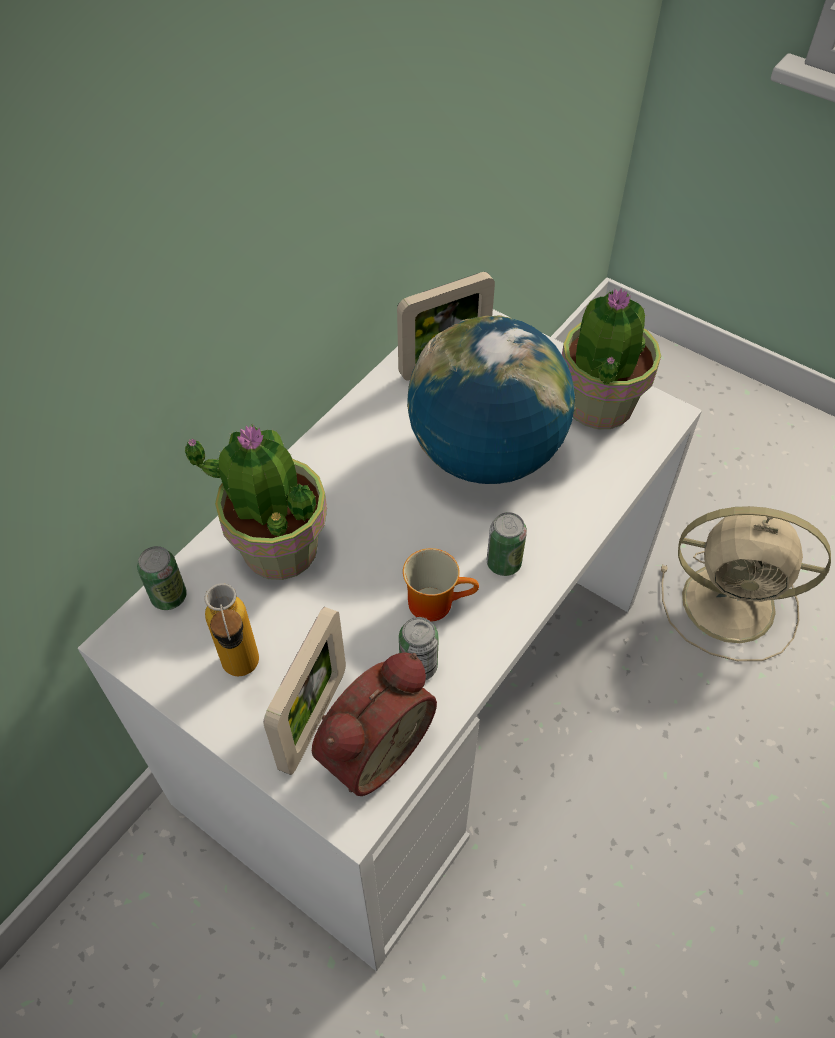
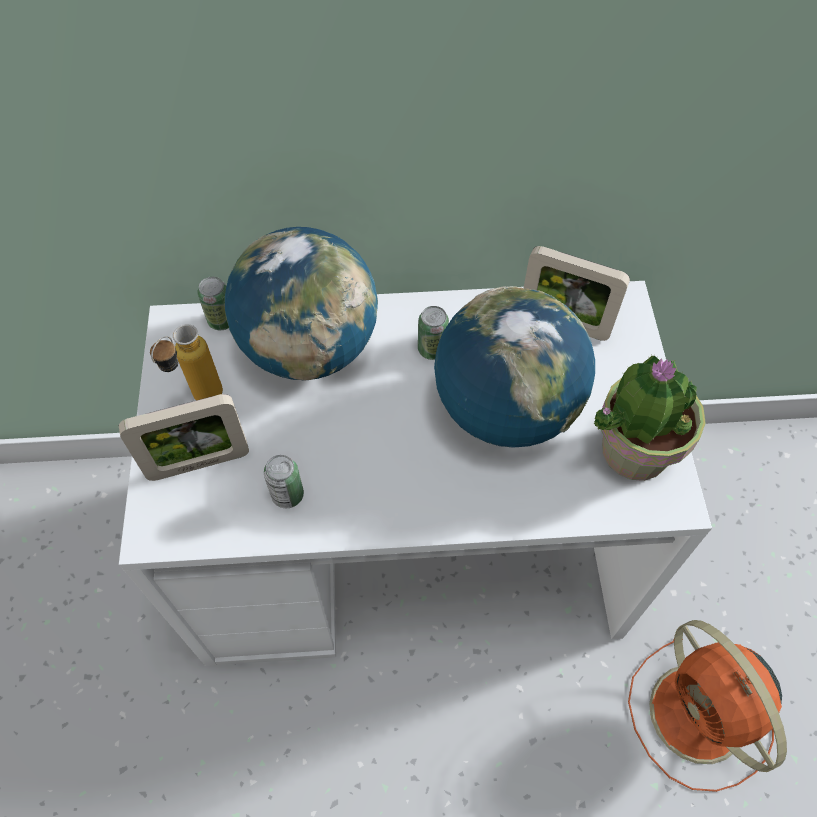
camera: 50 degrees right, 5 degrees up
(279, 547) = (309, 348): potted plant -> globe
(371, 747) = (205, 511): alarm clock -> none
(436, 600) = (349, 468): mug -> none
(503, 563) = (419, 488): can -> can (432, 349)
(732, 604) = (699, 717): beige fan -> orange fan

